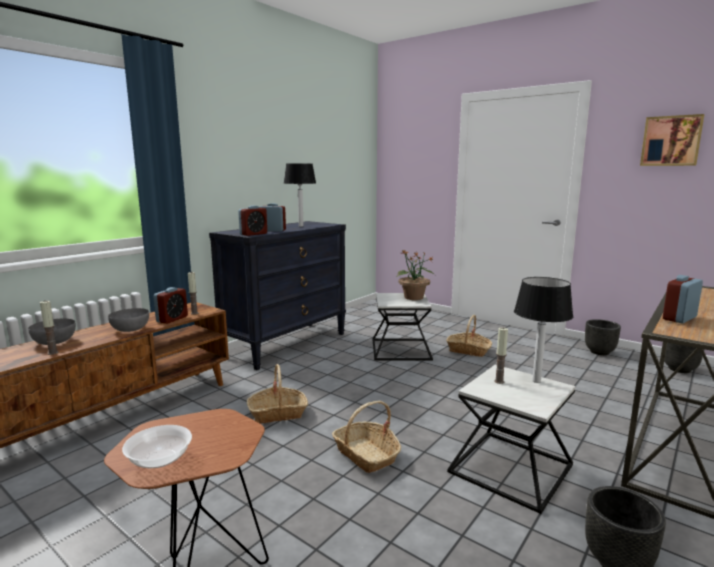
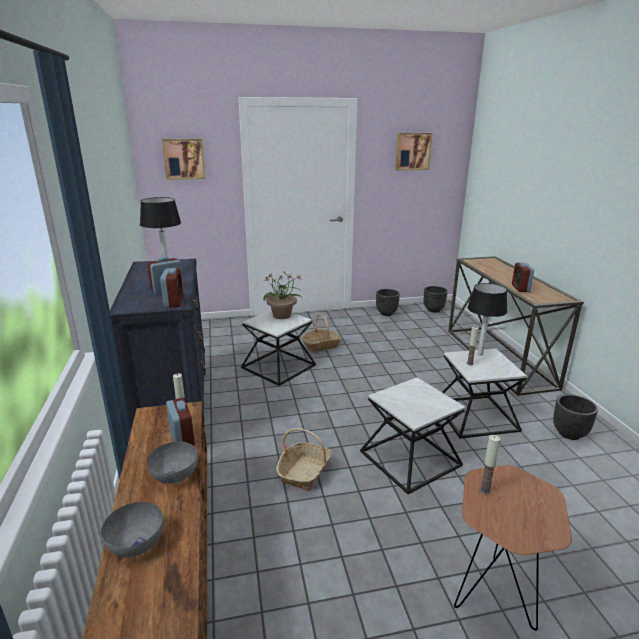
camera: 50 degrees left, 10 degrees up
(53, 353) = (182, 550): candle -> candle (484, 490)
(159, 459) = (535, 525): bowl -> none
(366, 454) = (410, 458): basket -> side table
(411, 153) = (184, 159): none -> picture

